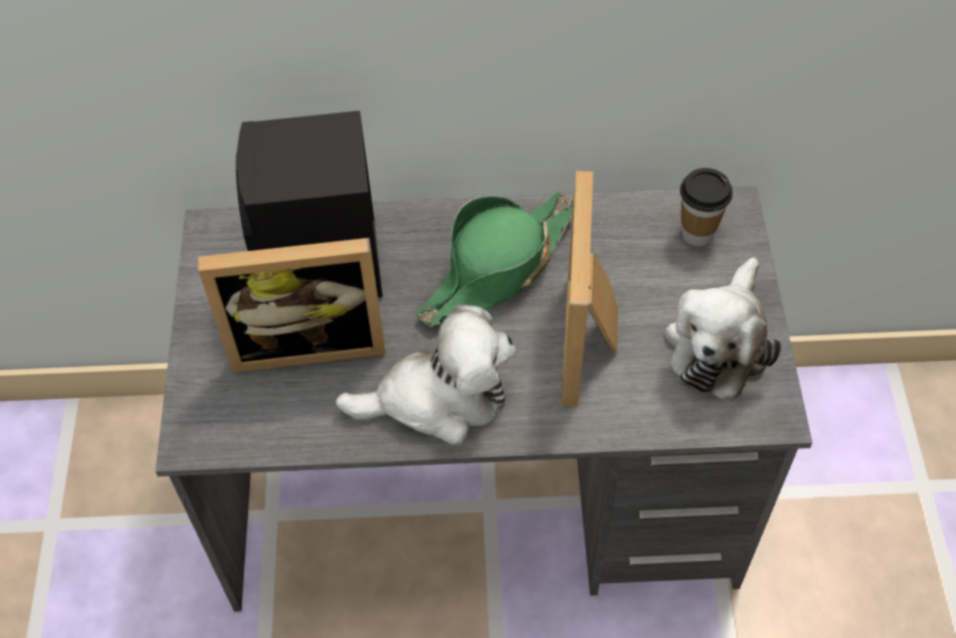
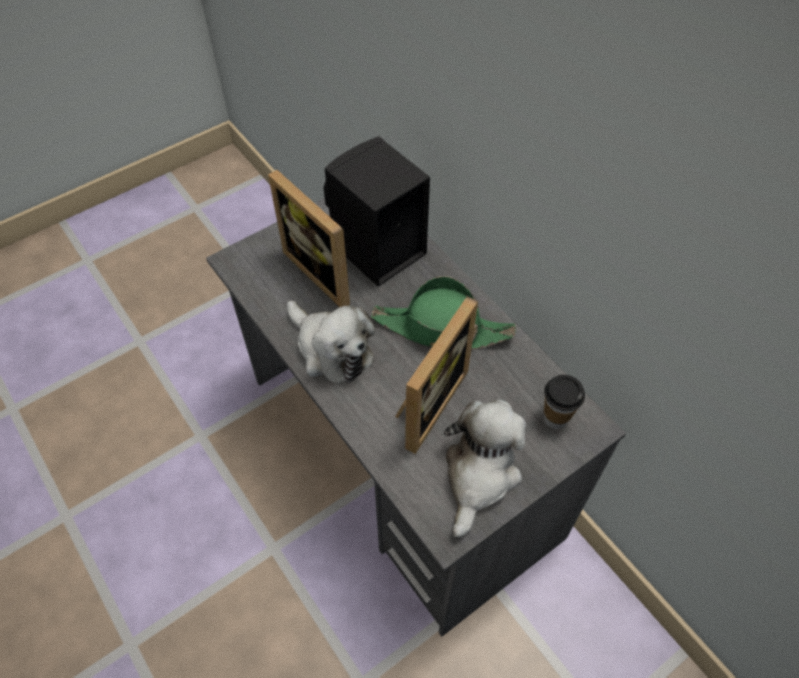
camera: 55 degrees right, 0 degrees up
(590, 341) = (426, 403): picture frame -> picture frame turned 150 degrees clockwise
(719, 343) = (479, 474): plush toy -> plush toy turned 120 degrees clockwise

